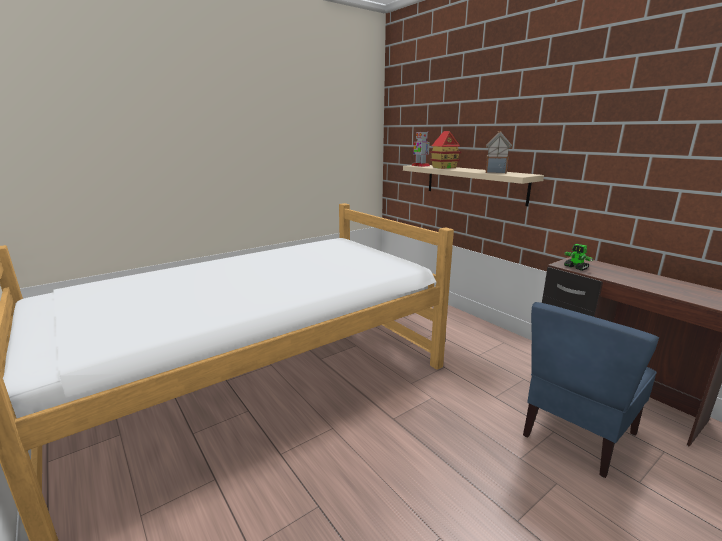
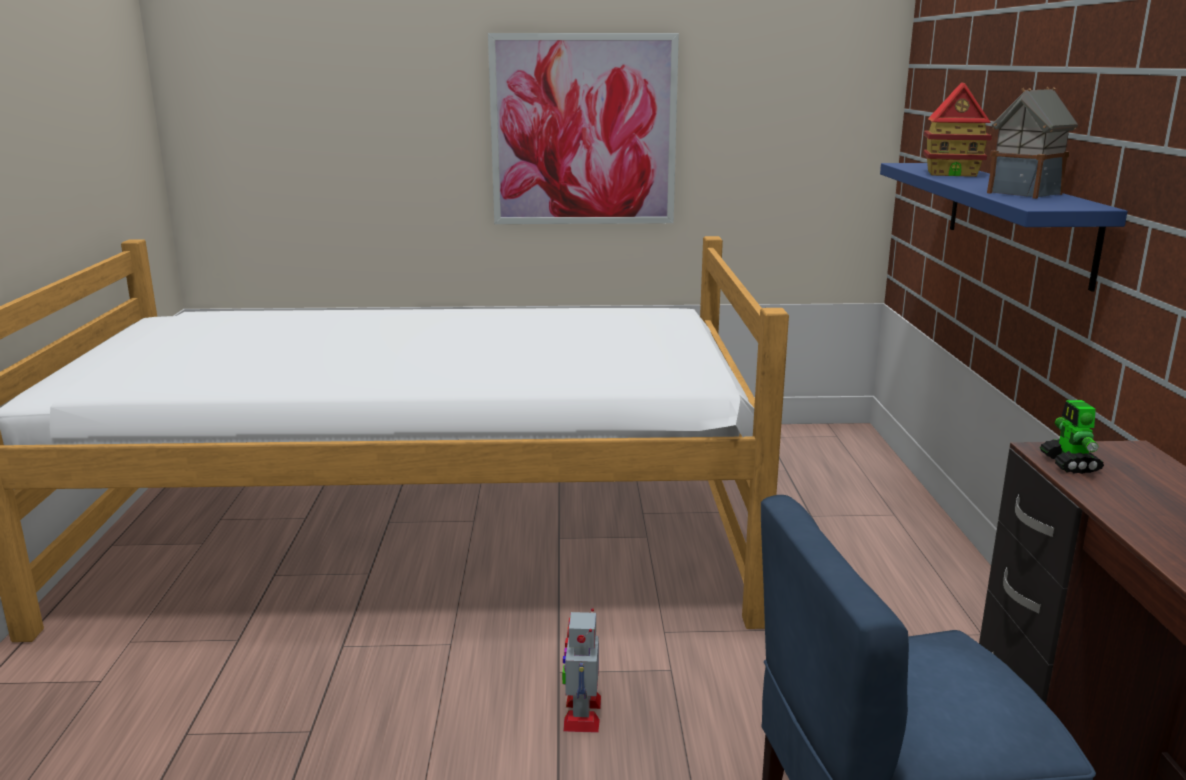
camera: 35 degrees right, 0 degrees up
(259, 158) = (583, 131): none -> picture
(420, 166) = (917, 165): toy robot -> toy robot (582, 712)
(474, 183) = (1017, 219): beige shelf -> blue shelf

